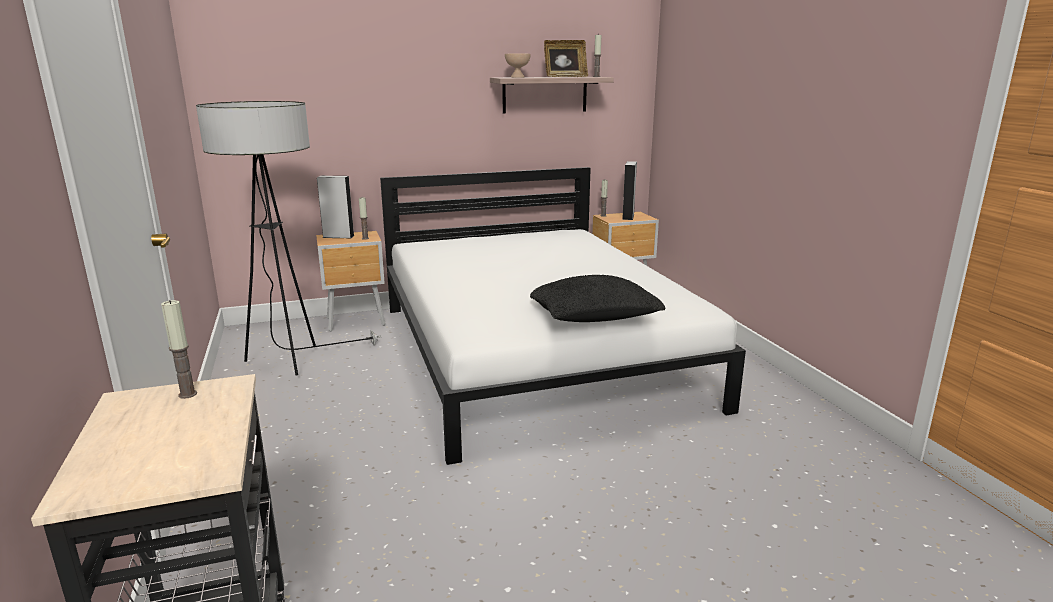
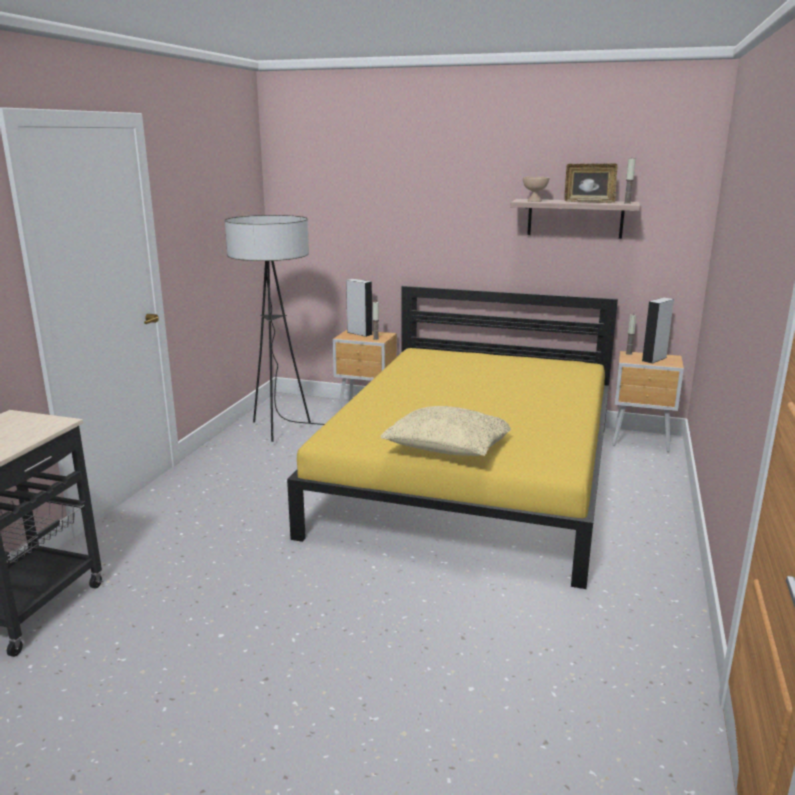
camera: 35 degrees right, 0 degrees up
(188, 394) = (36, 421): candle -> none
(535, 353) = (473, 476): white bed -> yellow bed
(593, 318) = (448, 449): black pillow -> beige pillow

